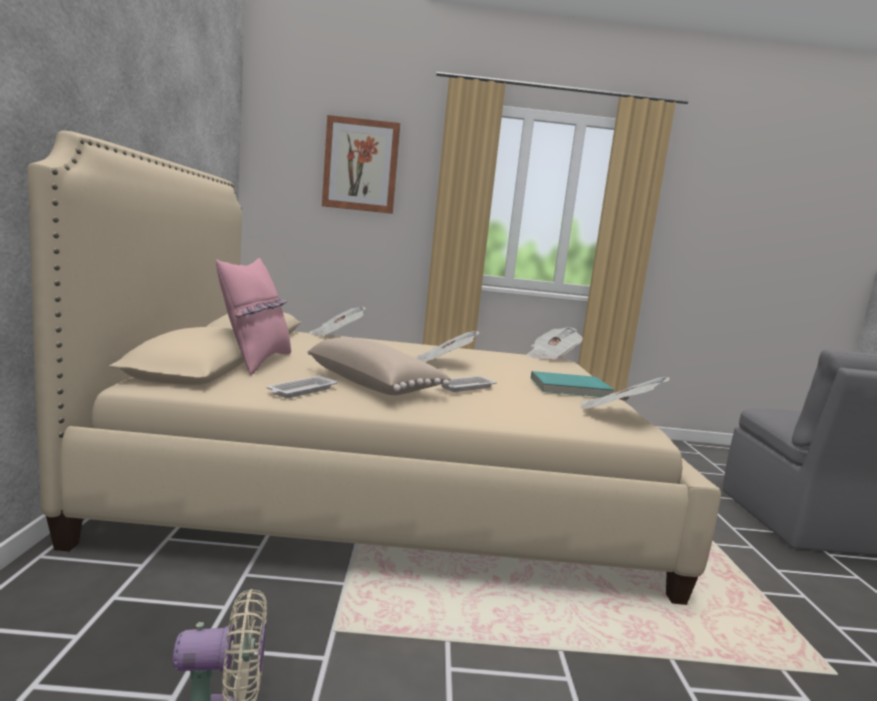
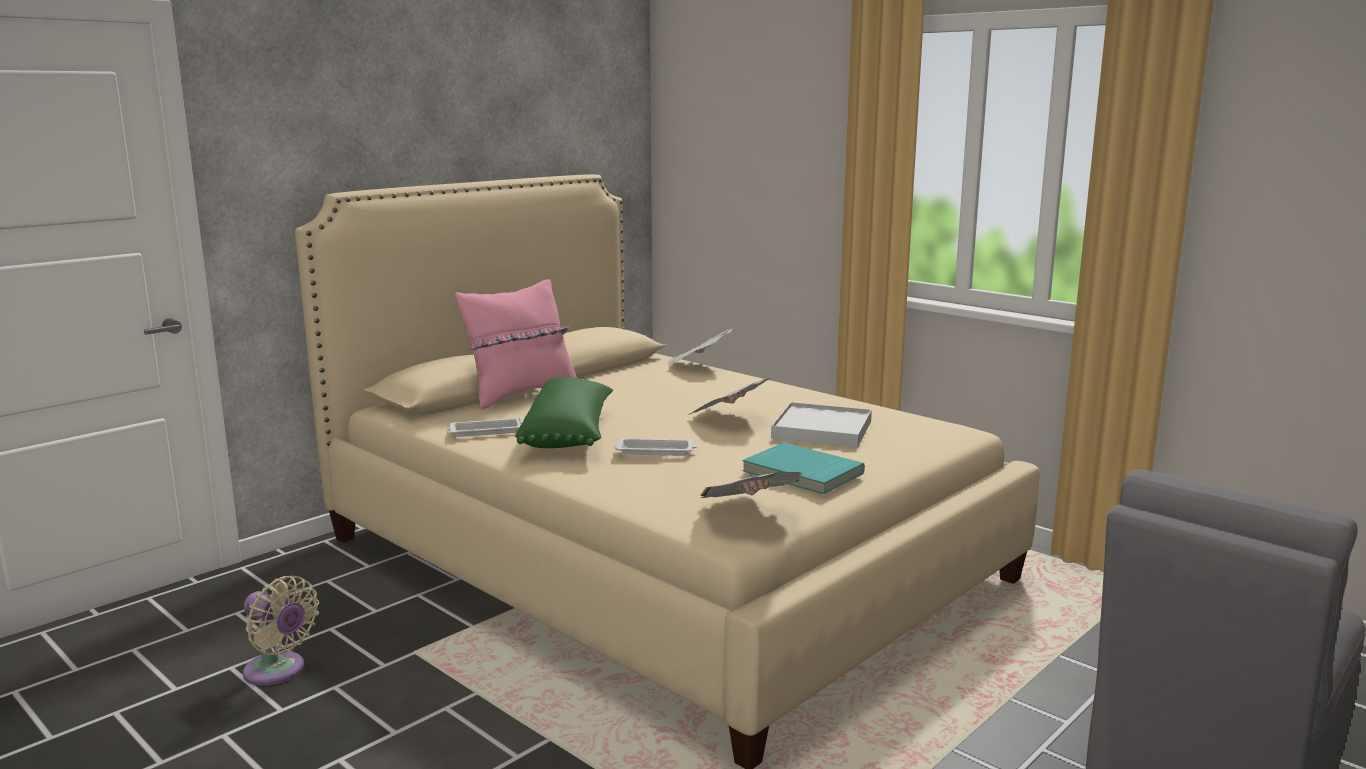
camera: 45 degrees right, 5 degrees up
(361, 165) = (768, 128): picture -> none
(374, 385) = (570, 434): beige pillow -> green pillow
(506, 365) = (821, 430): none -> white tray
(551, 357) = (949, 426): newspaper -> none

